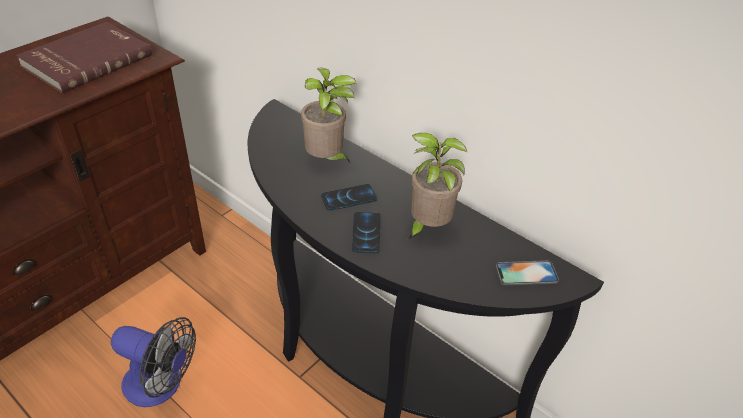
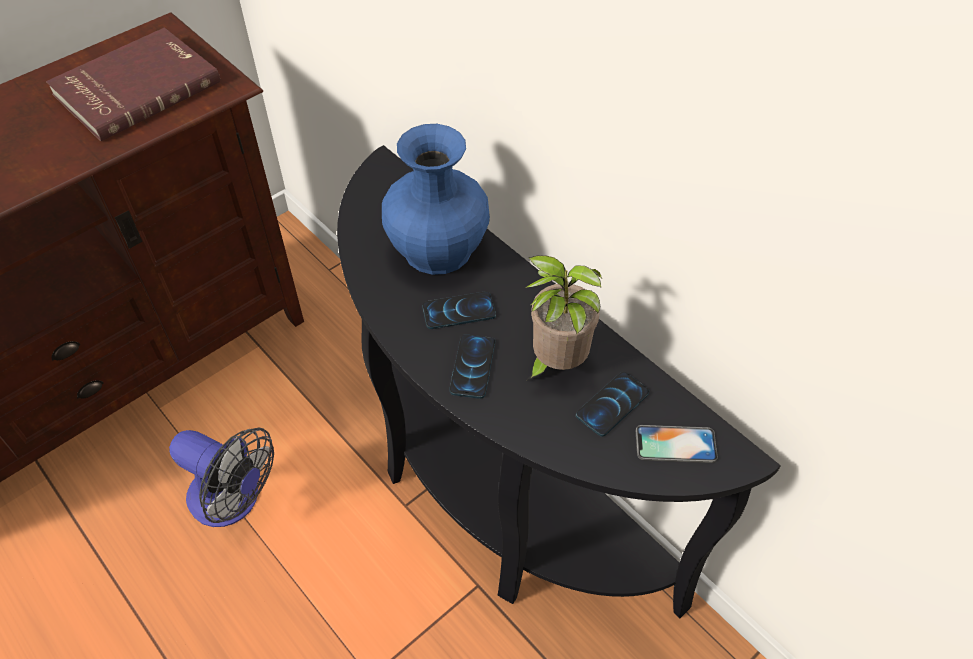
camera: 10 degrees right, 10 degrees up
(326, 160) = (438, 250): potted plant -> blue vase
(474, 251) = (612, 404): none -> phone

